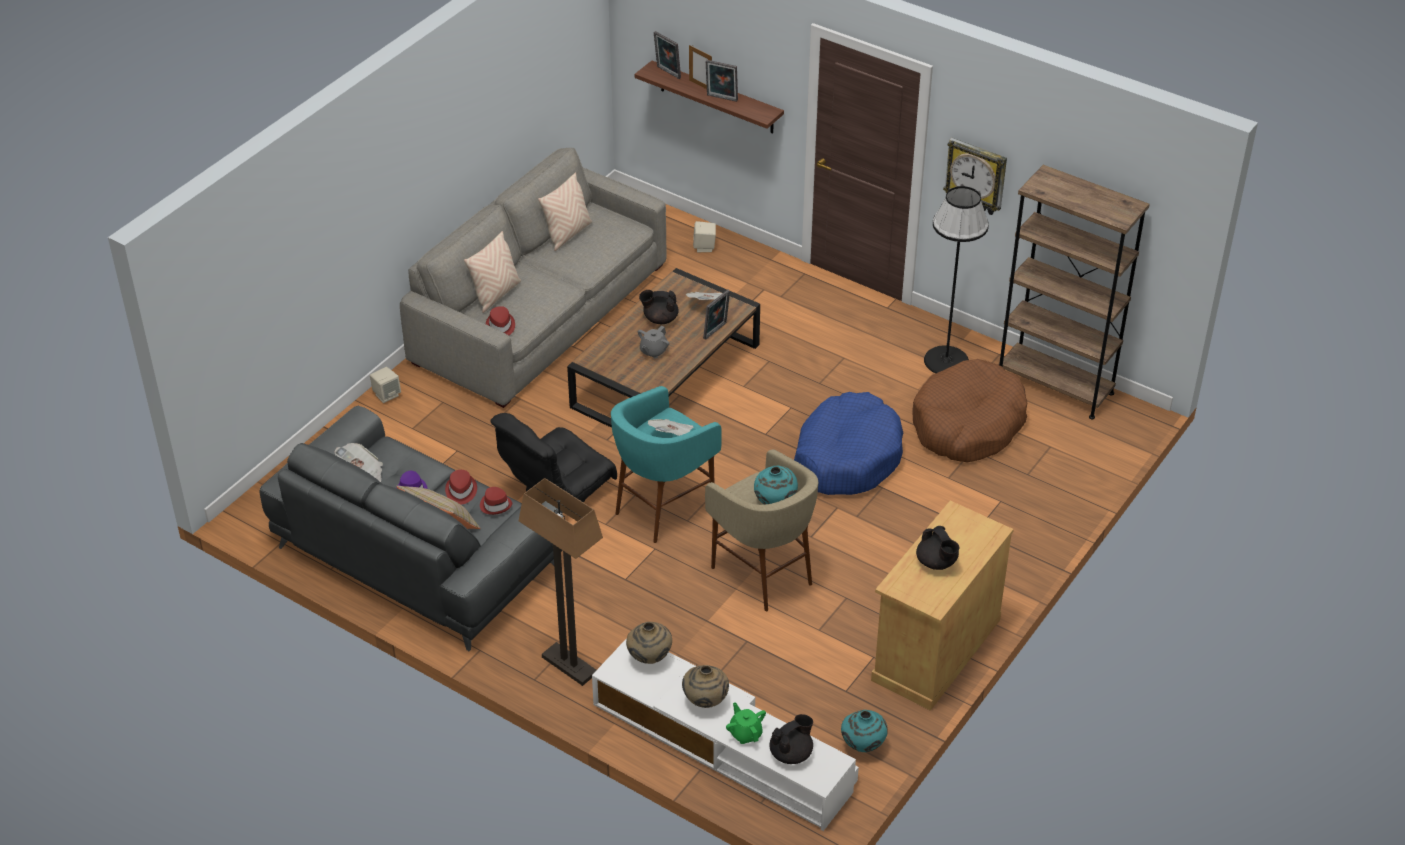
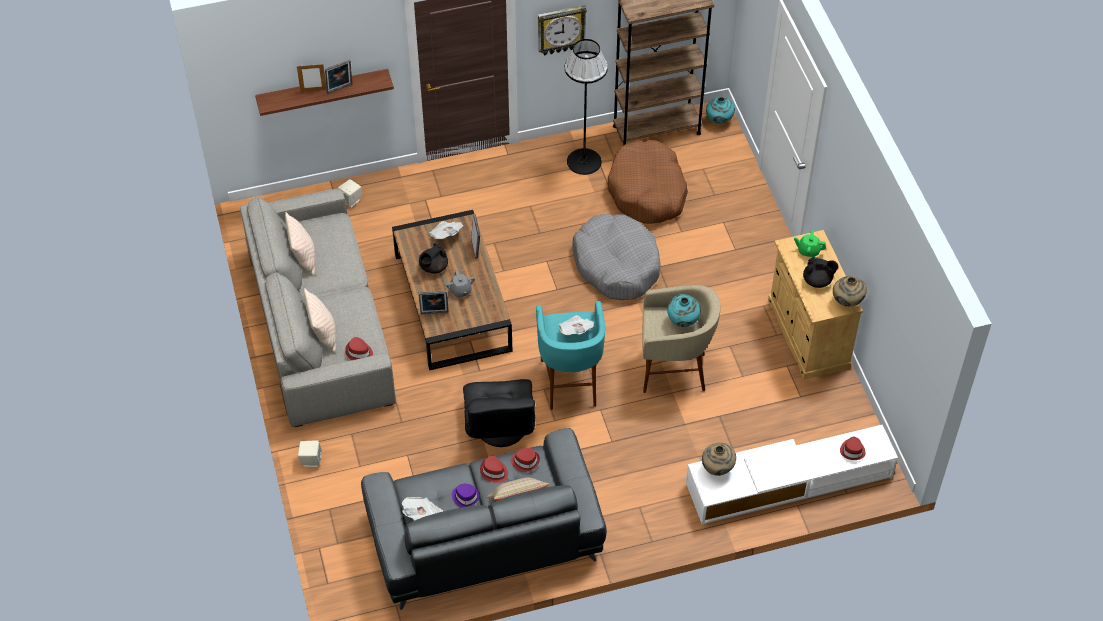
camera: 50 degrees left, 10 degrees up
(568, 665) = (656, 516): floor lamp -> none
(667, 73) = (279, 96): picture frame -> picture frame (434, 313)
(705, 702) = (778, 465): beige vase -> beige vase (847, 302)
(745, 733) = (819, 462): green teapot -> green teapot (808, 251)
(791, 753) = (852, 450): black teapot -> red hat
(847, 457) = (616, 264): blue dog bed -> grey dog bed
(862, 746) = (848, 417): turquoise vase -> turquoise vase (719, 121)

